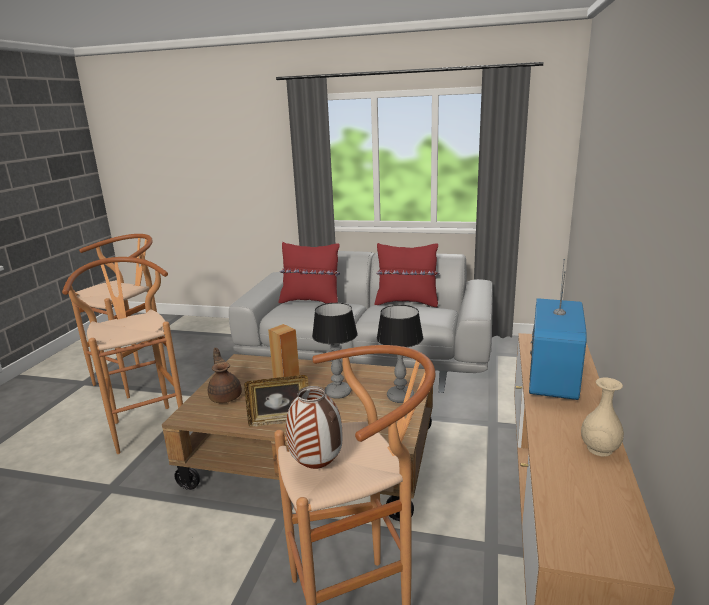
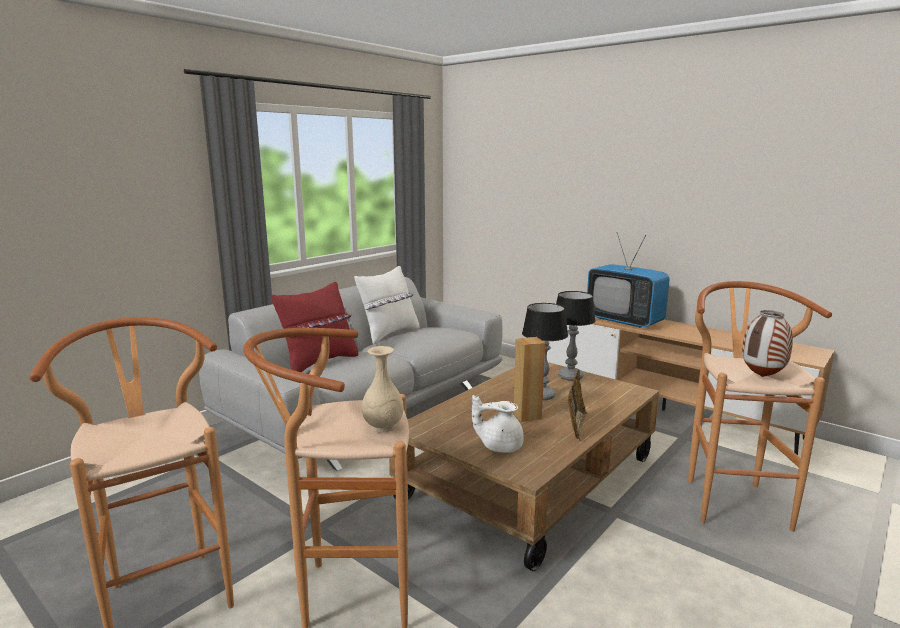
camera: 65 degrees left, 5 degrees down
(225, 396) = (499, 446): brown teapot -> white teapot
(407, 302) = (389, 334): red pillow -> white pillow
(599, 449) = (713, 332): beige vase -> beige vase (382, 426)

